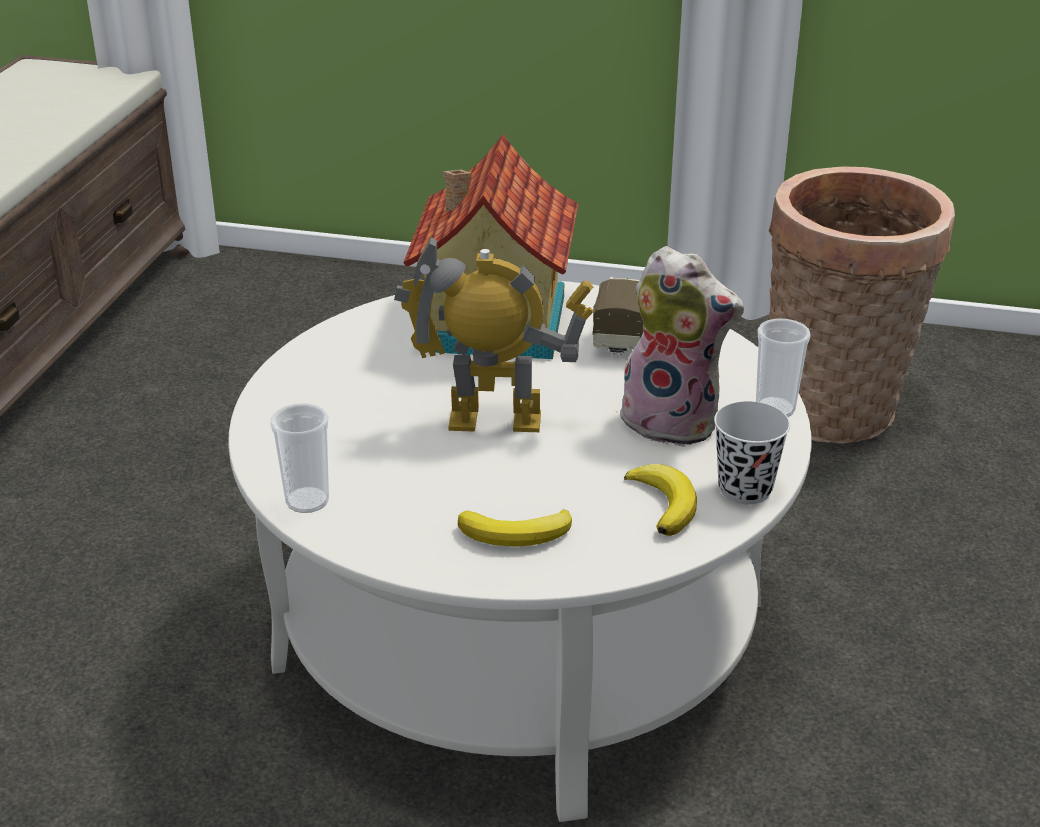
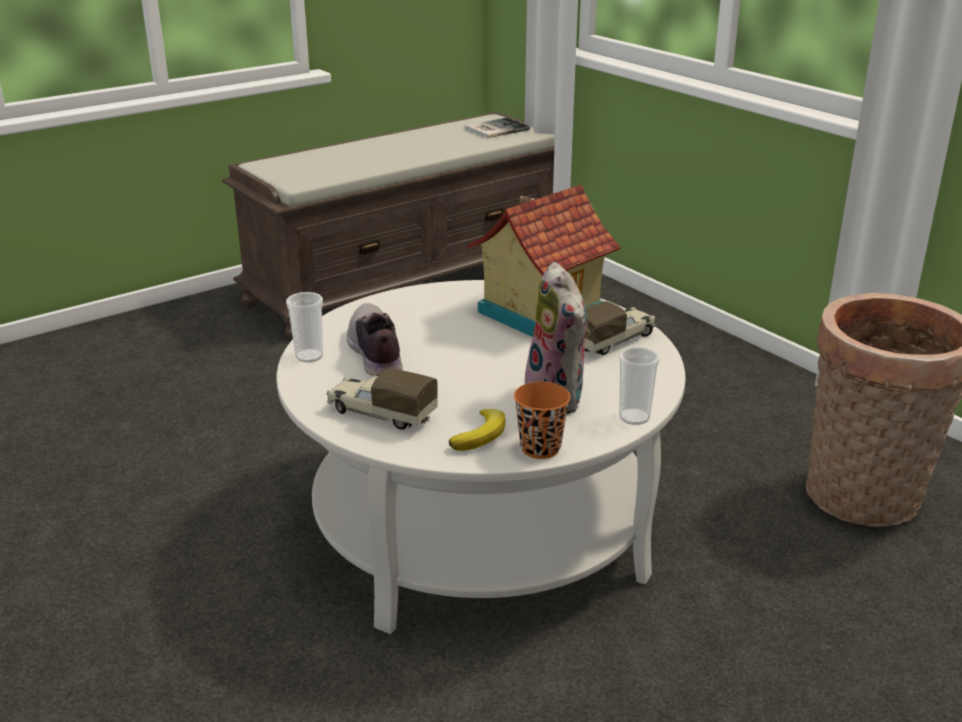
camera: 40 degrees right, 5 degrees down
(63, 82) = (494, 129): none -> book
(383, 458) = (374, 352): none -> shoe
(494, 421) = (459, 358): toy robot -> none
(518, 534) = (380, 414): banana -> toy truck
(745, 489) = (540, 448): black cup -> orange cup

